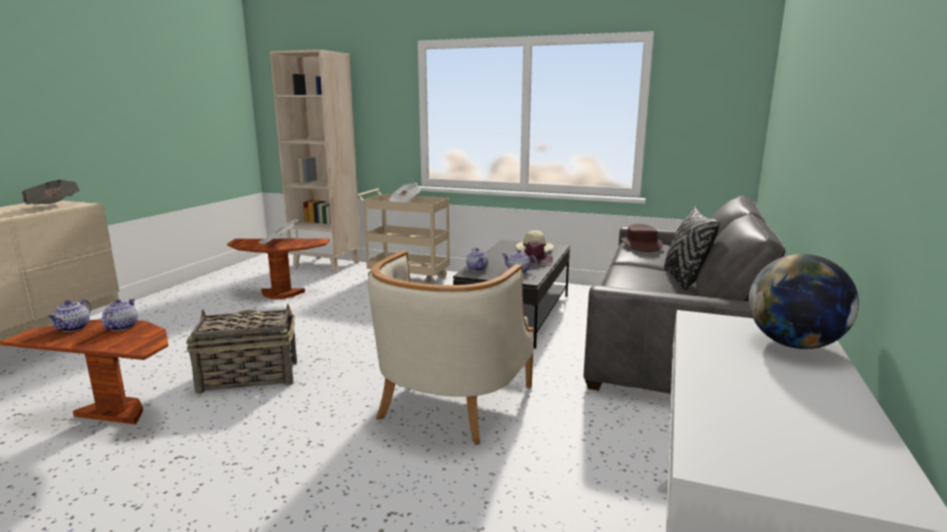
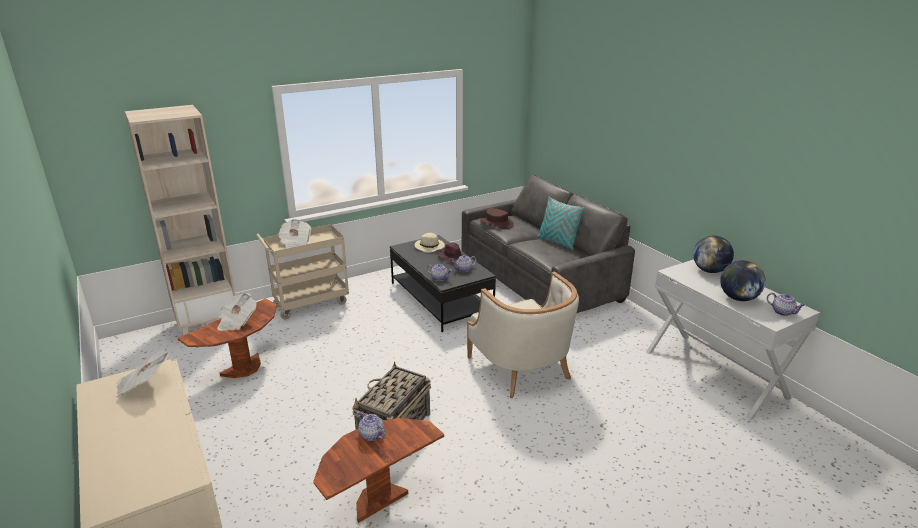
camera: 50 degrees left, 10 degrees up
(73, 328) = (343, 458): teapot -> teapot (783, 312)
(684, 280) = (557, 242): black pillow -> turquoise pillow
(741, 395) = (738, 298): none -> globe

